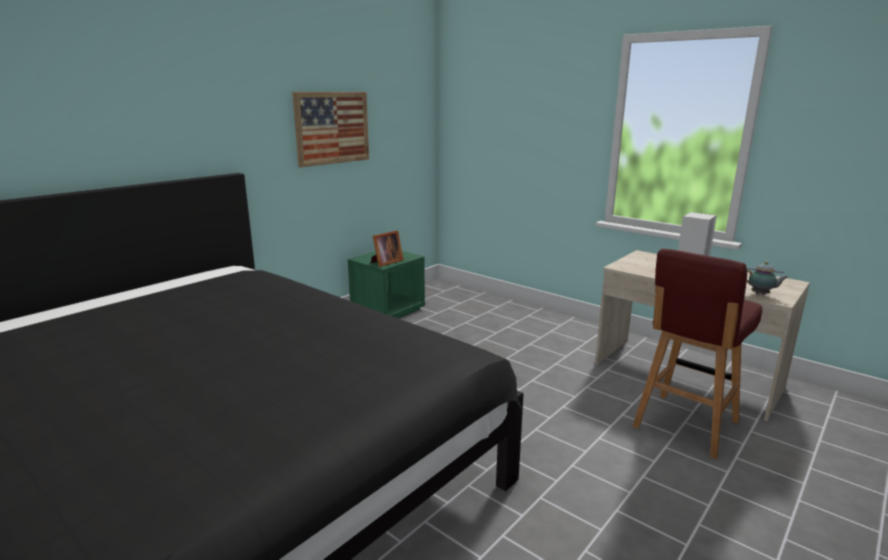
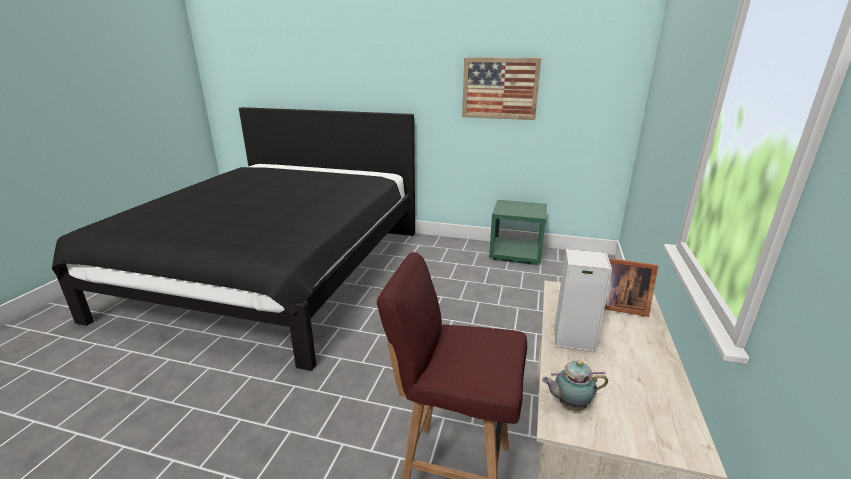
camera: 65 degrees right, 5 degrees up
(386, 262) = (508, 211): picture frame -> picture frame (616, 305)
(761, 294) = (569, 405): teapot -> teapot turned 90 degrees clockwise

